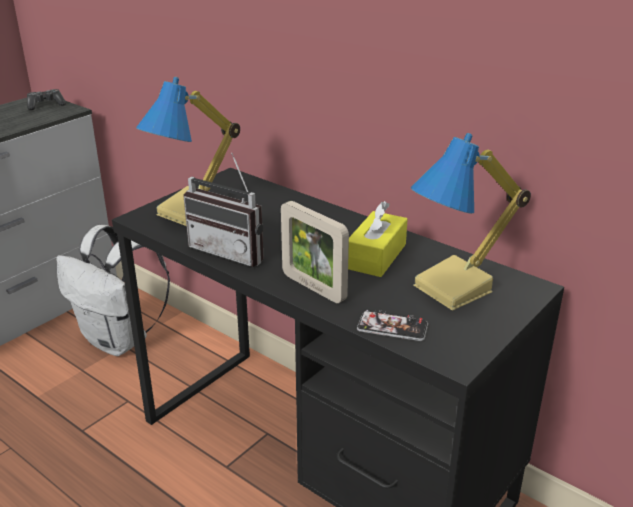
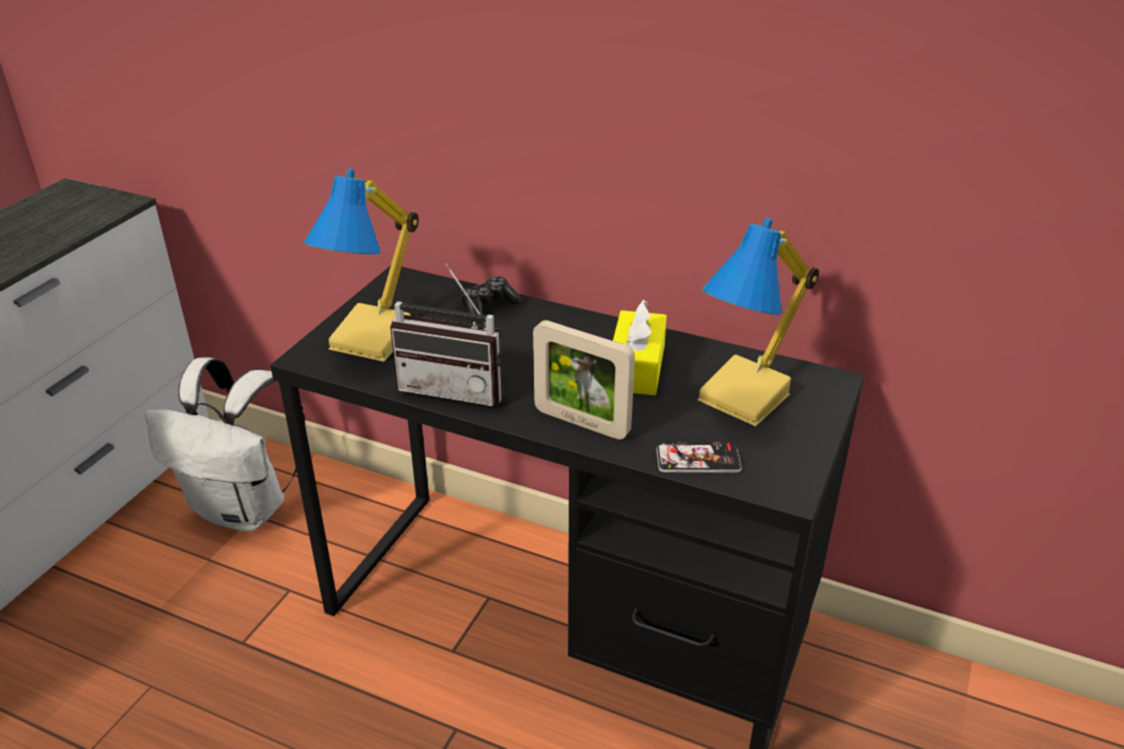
camera: 15 degrees left, 5 degrees up
(46, 105) = (82, 198): game controller -> game controller (488, 306)

